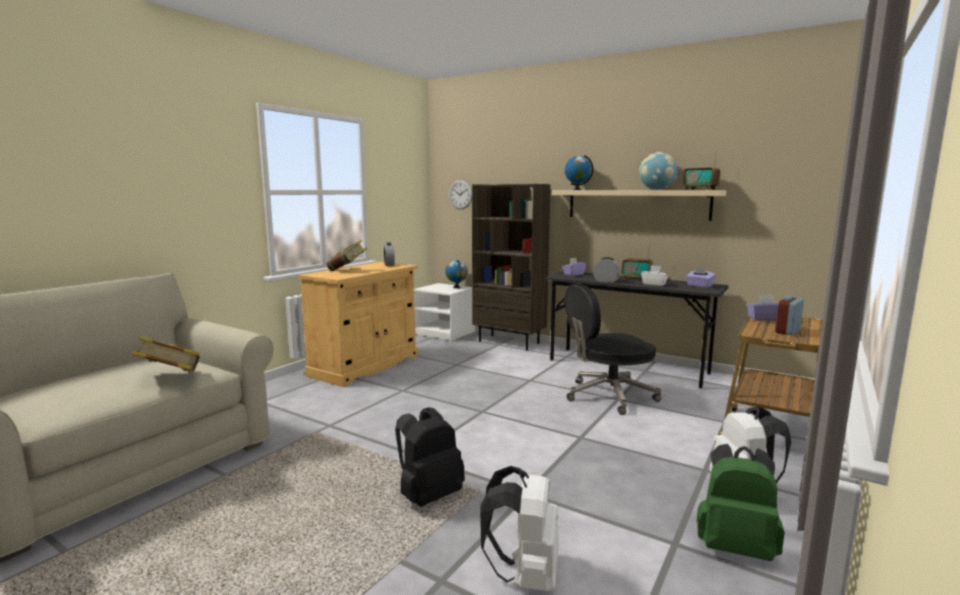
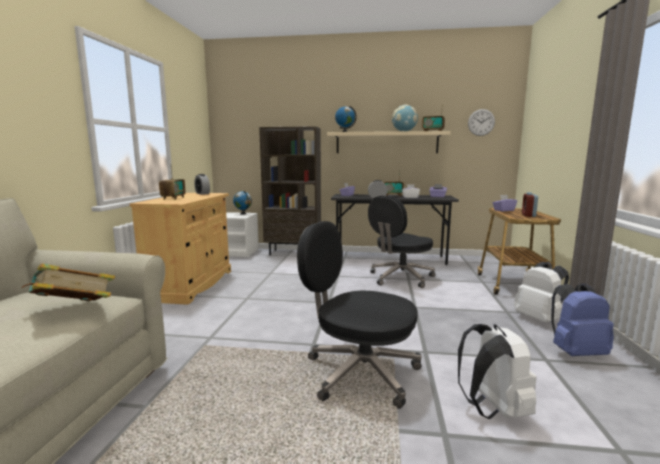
camera: 25 degrees left, 0 degrees up
(347, 270) = (173, 198): book -> radio
(428, 495) = (359, 372): black backpack -> black office chair
(460, 194) = (240, 137): wall clock -> wall clock (481, 122)
(735, 546) = (575, 352): green backpack -> blue backpack

